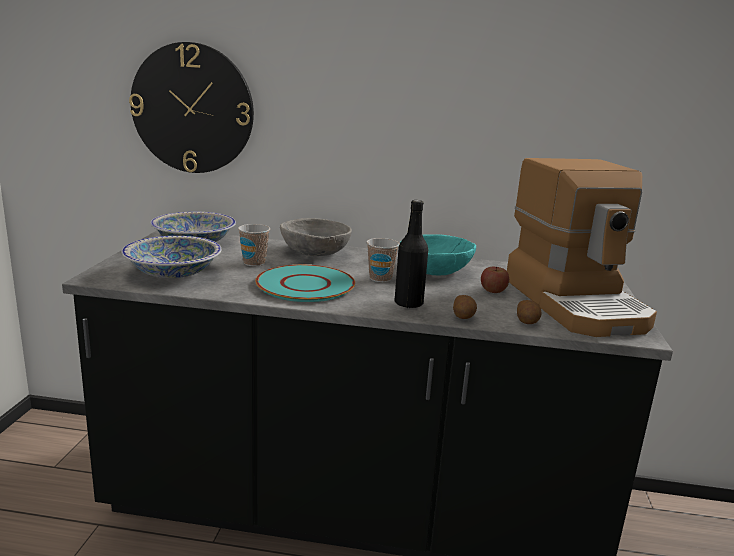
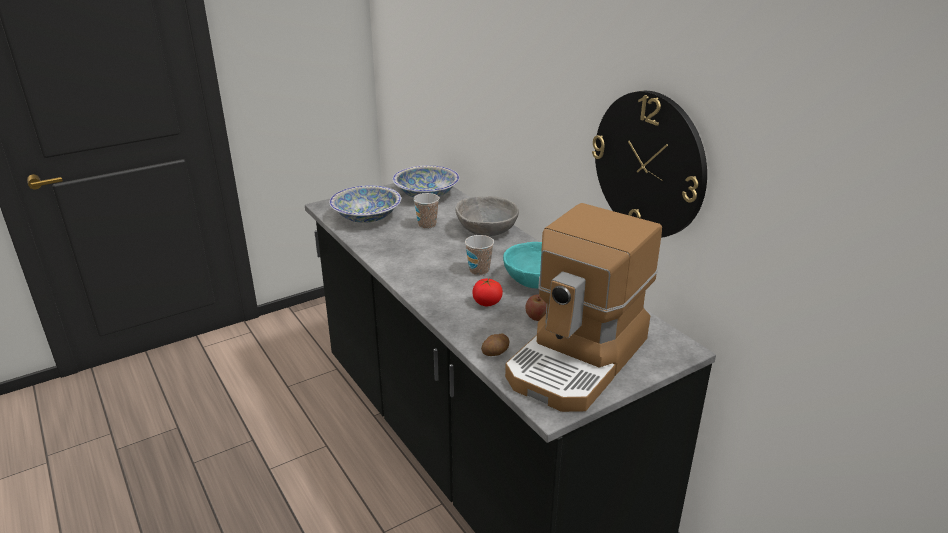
camera: 50 degrees right, 10 degrees up
(192, 109) = (452, 84): wall clock -> wall clock (649, 165)
(306, 285) = (419, 256): turquoise plate -> none
(408, 303) = (449, 299): black bottle -> none
(440, 295) = (487, 303): none -> tomato
(463, 316) = (461, 326): potato -> none

